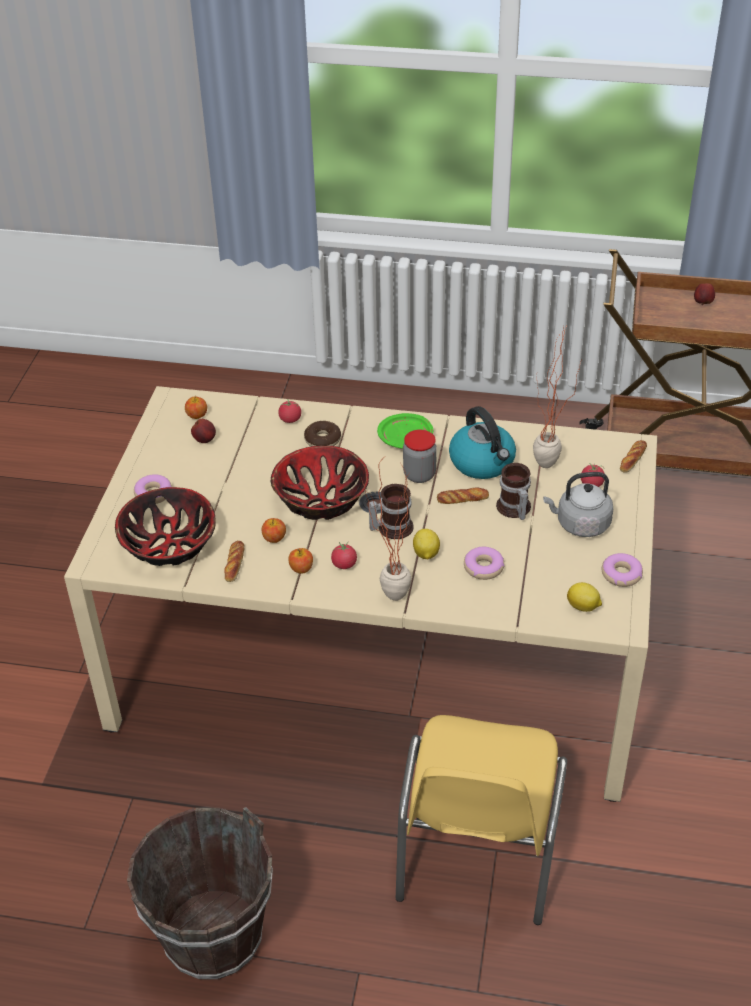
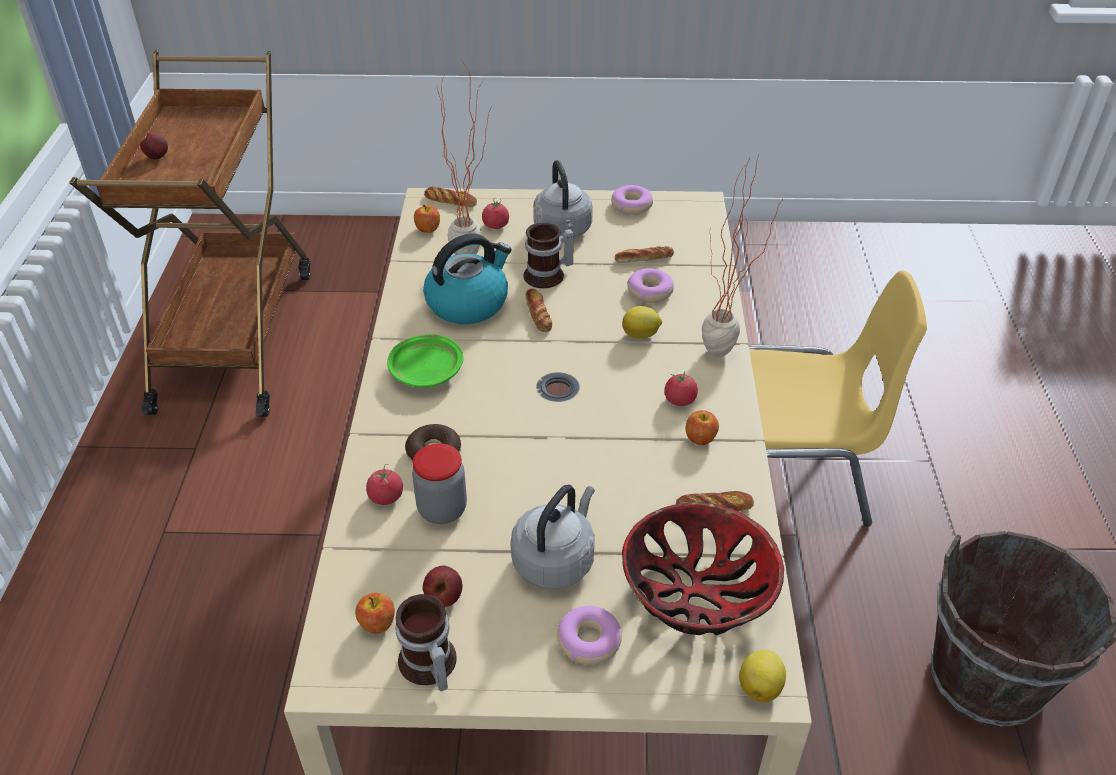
camera: 100 degrees left, 0 degrees up
(216, 486) = (555, 560): none -> grey kettle
(274, 538) = (652, 473): apple -> apple (428, 229)
(320, 499) = (564, 437): bowl -> none
(391, 527) = (603, 366): mug -> mug (427, 666)
(419, 475) = (498, 352): jar -> jar (442, 509)
(532, 571) = (644, 259): none -> bread
(583, 607) = (685, 226): lemon -> lemon (760, 686)

